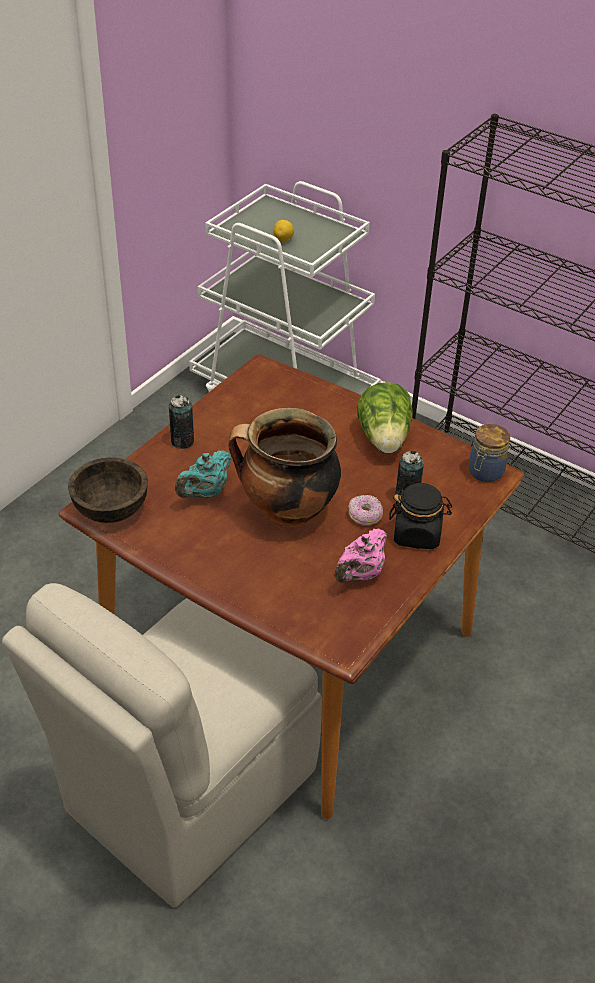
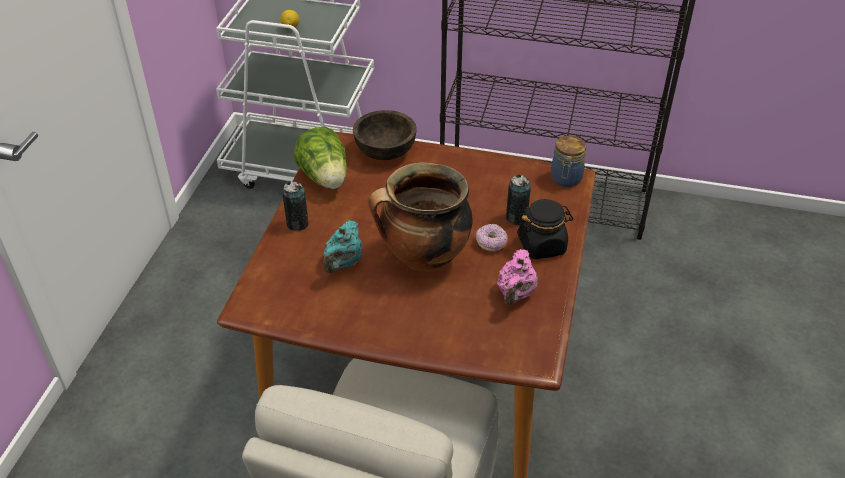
camera: 20 degrees left, 0 degrees up
(111, 509) = (266, 303): brown bowl -> brown bowl (385, 151)
(384, 439) = (470, 174): lettuce -> lettuce (325, 178)

